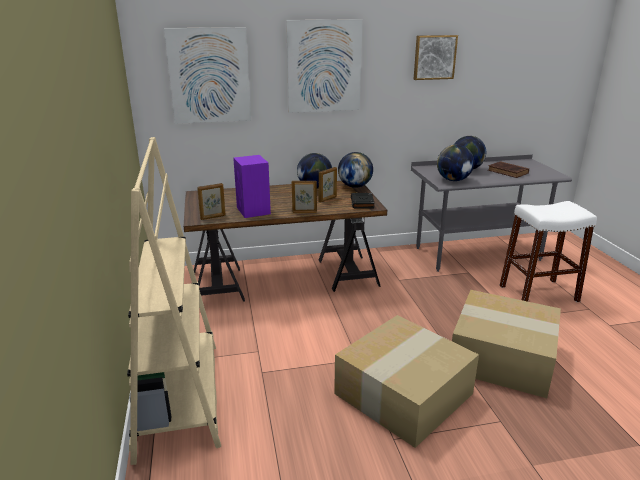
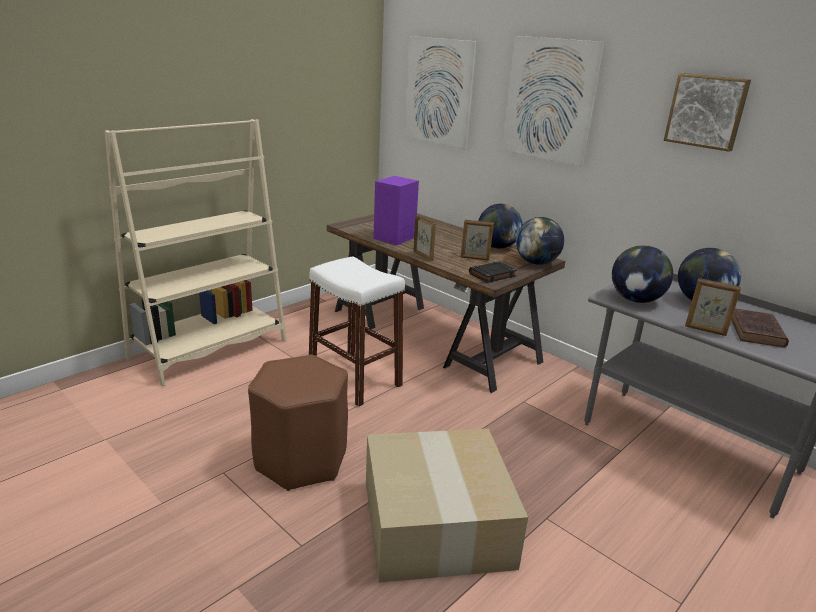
camera: 55 degrees right, 0 degrees up
(213, 217) = (358, 229): picture frame -> picture frame (705, 330)
(403, 392) = (301, 460): cardboard box -> brown stool
(538, 293) = (653, 532): white stool -> white stool (354, 379)

